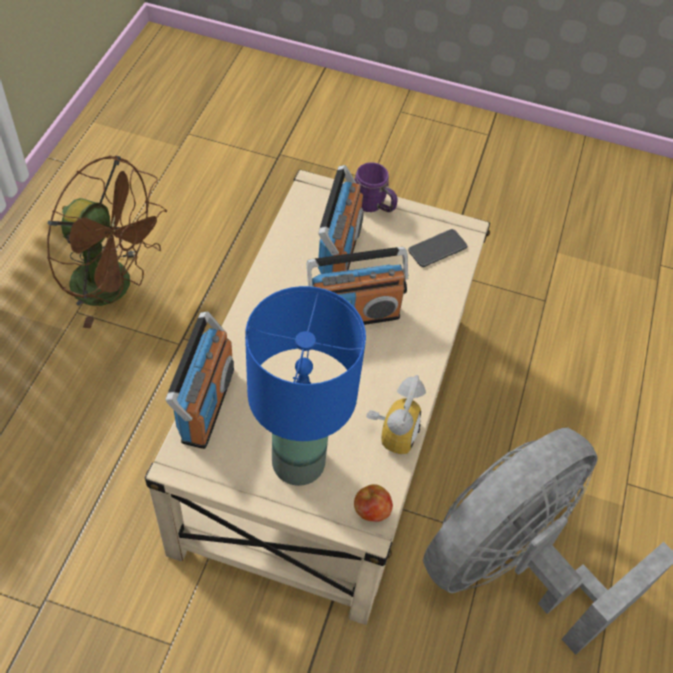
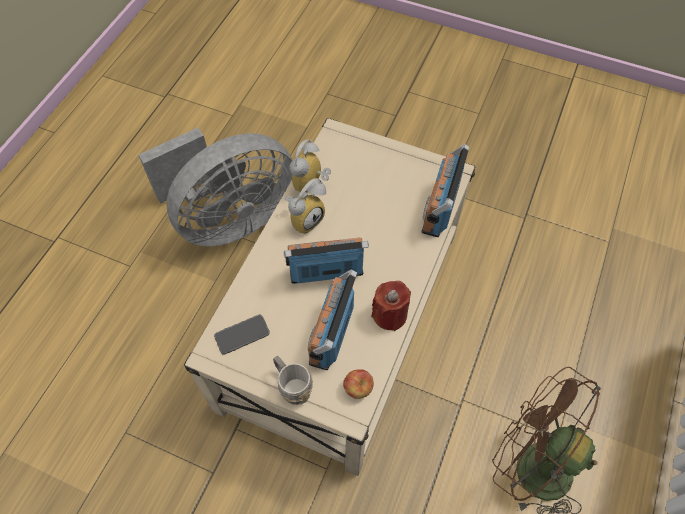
camera: 170 degrees left, 5 degrees up
(274, 273) = (390, 314): none -> red candle
(297, 461) = (377, 170): blue table lamp -> none
(371, 511) = (332, 139): apple -> apple (358, 388)
(374, 206) = (292, 386): purple mug -> grey mug
(392, 382) = (305, 218): none -> alarm clock

